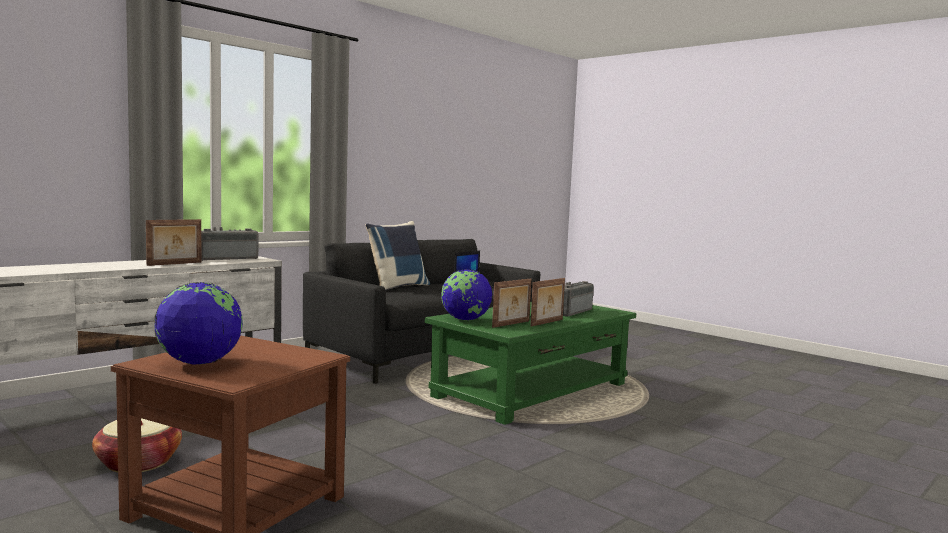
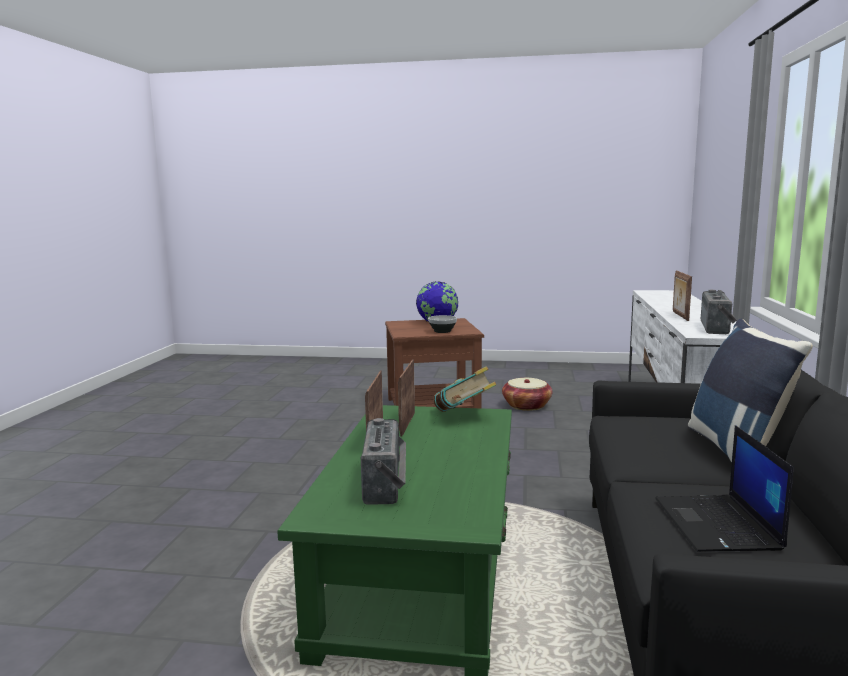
camera: 145 degrees right, 5 degrees up
(263, 348) = (442, 331): none -> bowl
(465, 320) = (464, 416): globe -> book

